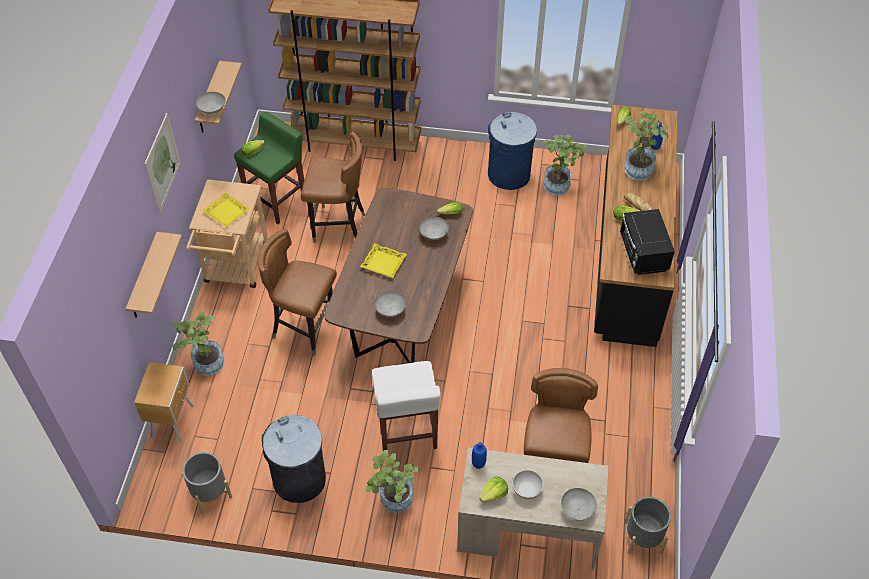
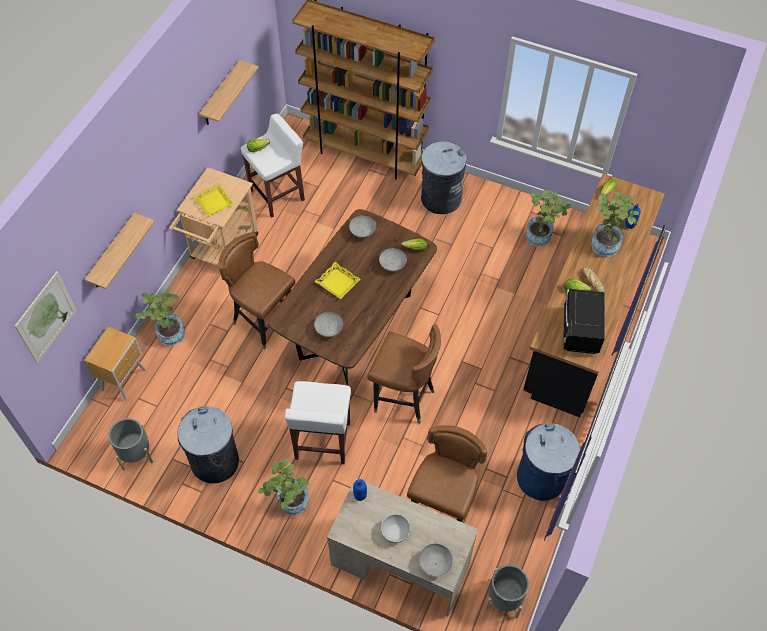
camera: 15 degrees right, 5 degrees up
(162, 163) = (150, 152): picture -> picture (46, 317)
(212, 110) = (217, 107): grey bowl -> grey bowl (363, 232)
(277, 201) = (278, 195): green stool -> white stool
(338, 226) = (324, 231): brown chair -> brown chair (403, 399)
(447, 170) = (440, 198): none -> grey trash can
(494, 494) = (364, 529): lettuce -> none
(508, 175) = (496, 216): blue trash can -> blue trash can (540, 478)

